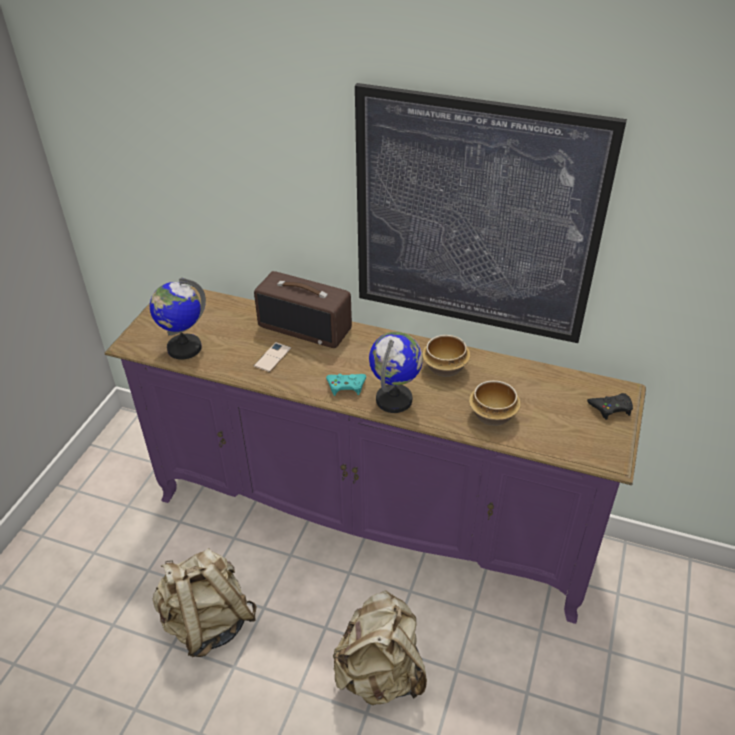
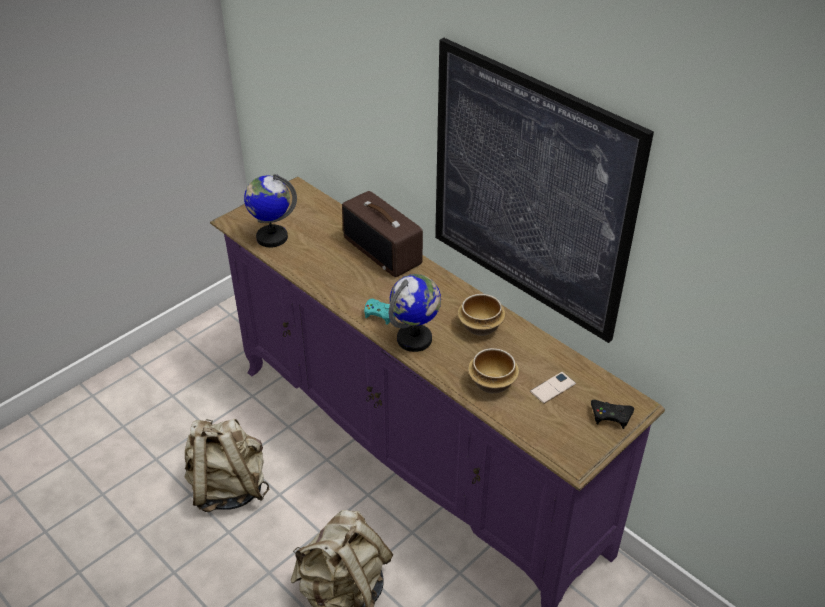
camera: 25 degrees right, 0 degrees up
(272, 357) = (337, 268): phone -> phone (553, 388)

